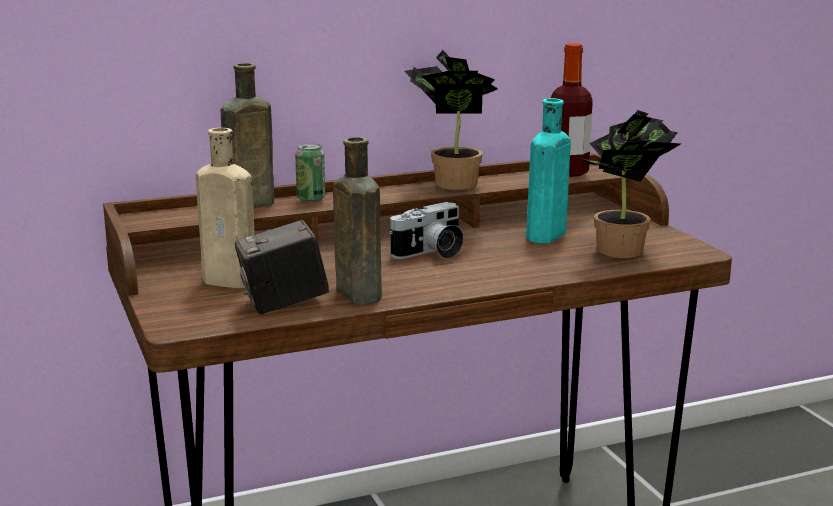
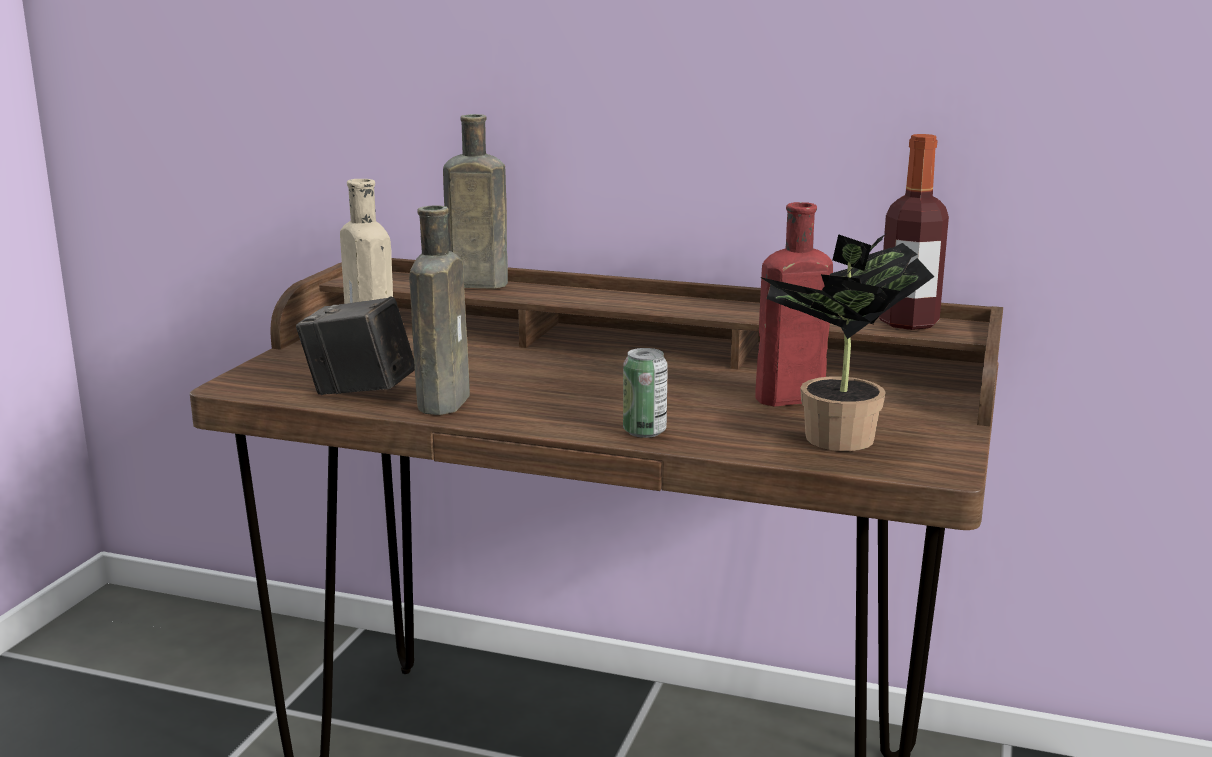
camera: 40 degrees right, 0 degrees up
(311, 199) = (547, 290): can -> can (644, 431)
(431, 253) = (614, 382): camera -> none
(450, 183) = (731, 304): potted plant -> none
(544, 237) = (785, 398): turquoise bottle -> red bottle

